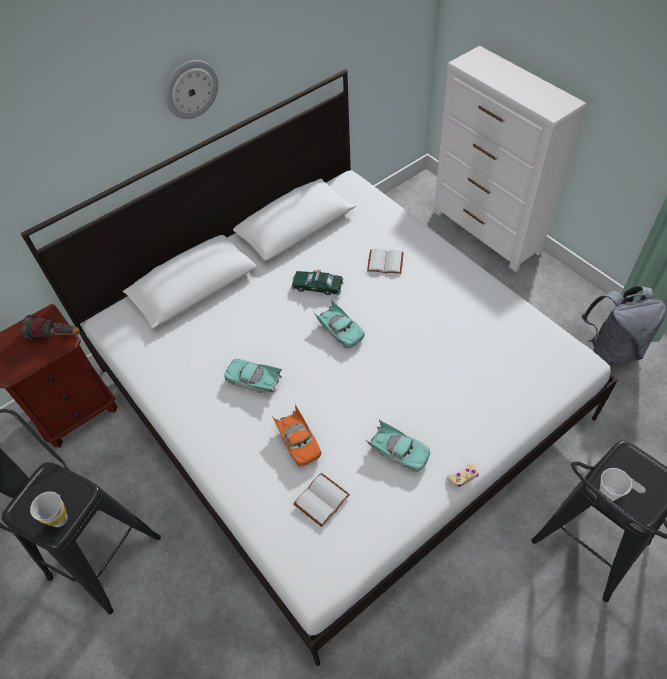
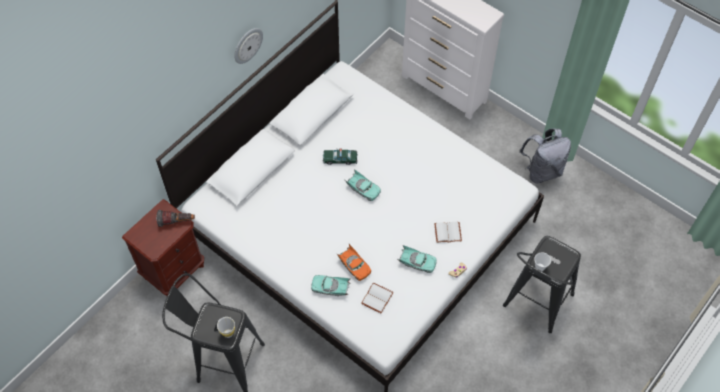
camera: 15 degrees left, 5 degrees up
(253, 380) = (314, 231): turquoise toy car -> turquoise toy car (330, 288)
(386, 262) = (383, 134): white book -> white book (448, 232)

